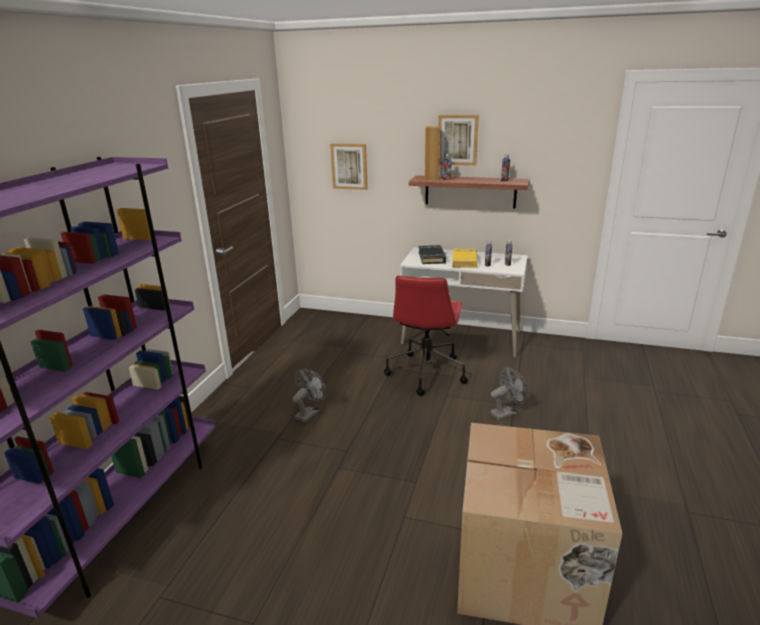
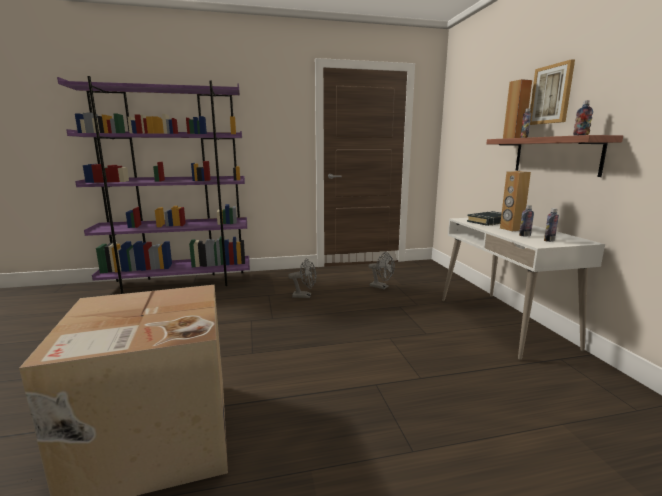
camera: 60 degrees right, 10 degrees down
(349, 166) = (471, 134): picture -> none
(426, 372) = (414, 320): red office chair -> none
(464, 261) = (511, 229): yellow book -> brown speaker
(506, 412) = (400, 376): grey fan -> grey fan (381, 287)

